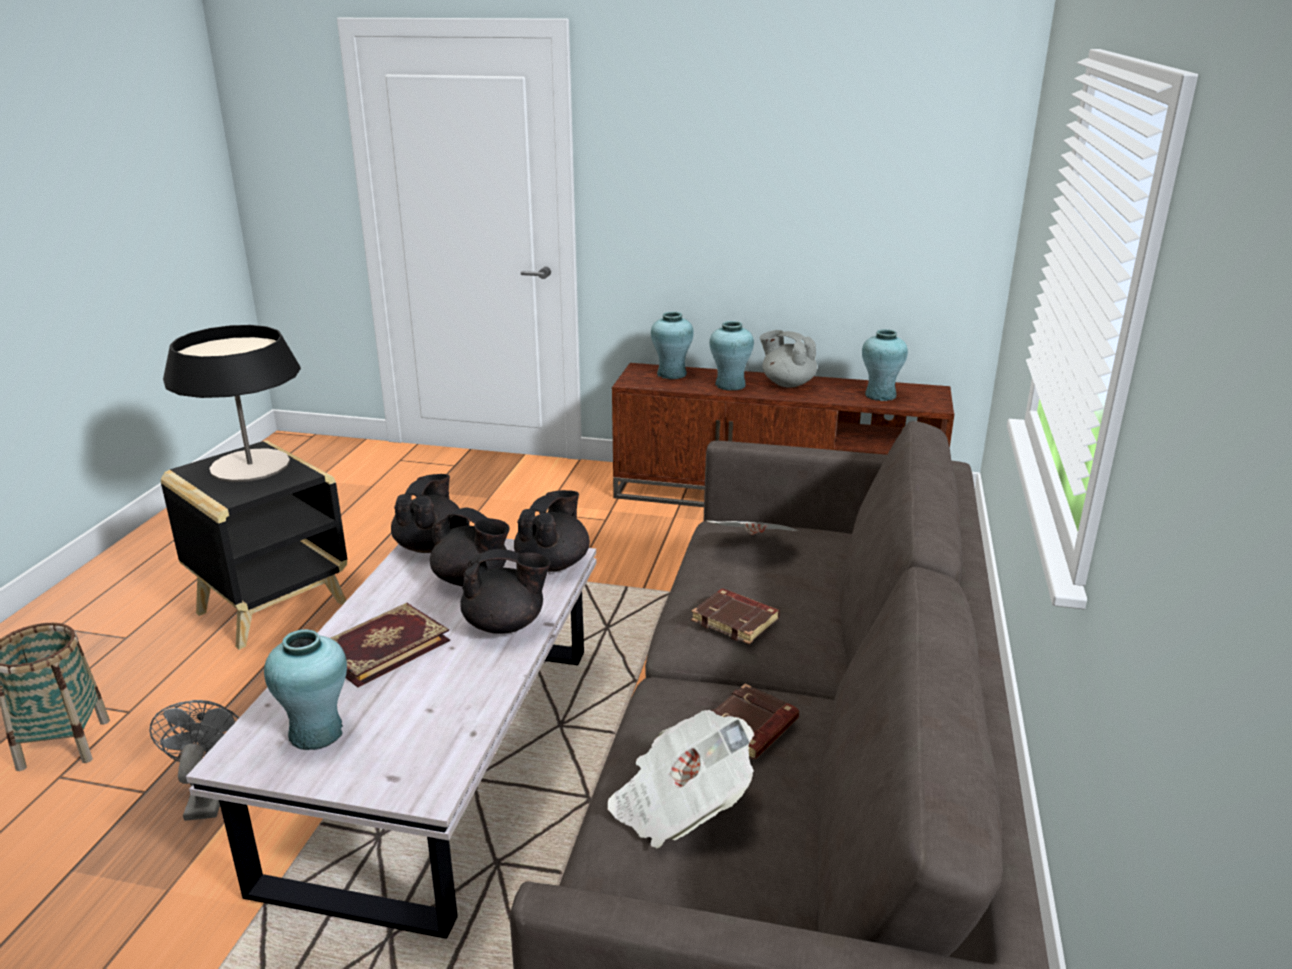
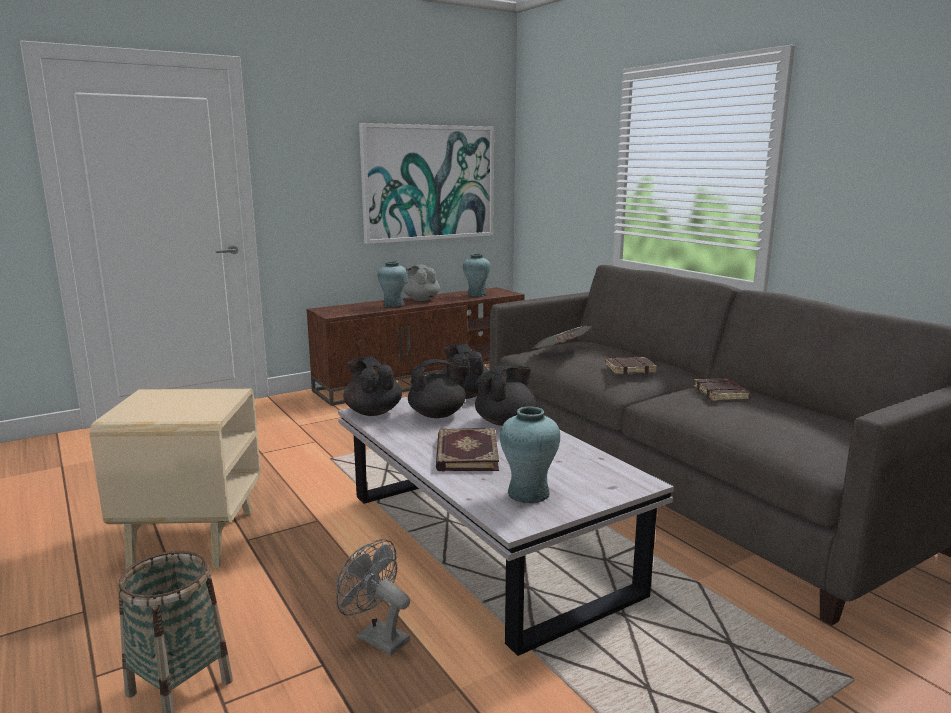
camera: 45 degrees left, 10 degrees down
(250, 465) = (170, 400): table lamp -> none
(274, 606) = (193, 537): black side table -> beige side table
(672, 374) = (347, 308): turquoise vase -> none
(679, 805) = (763, 421): newspaper -> none
(787, 383) = (421, 299): grey teapot -> grey teapot turned 60 degrees clockwise
(843, 204) = (429, 183): none -> picture

